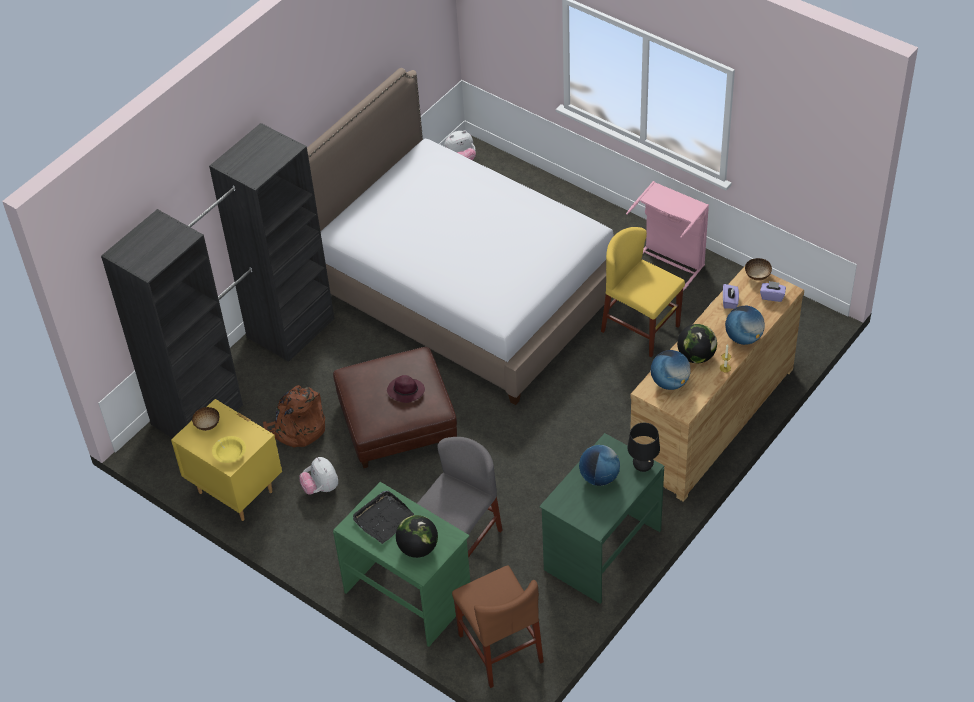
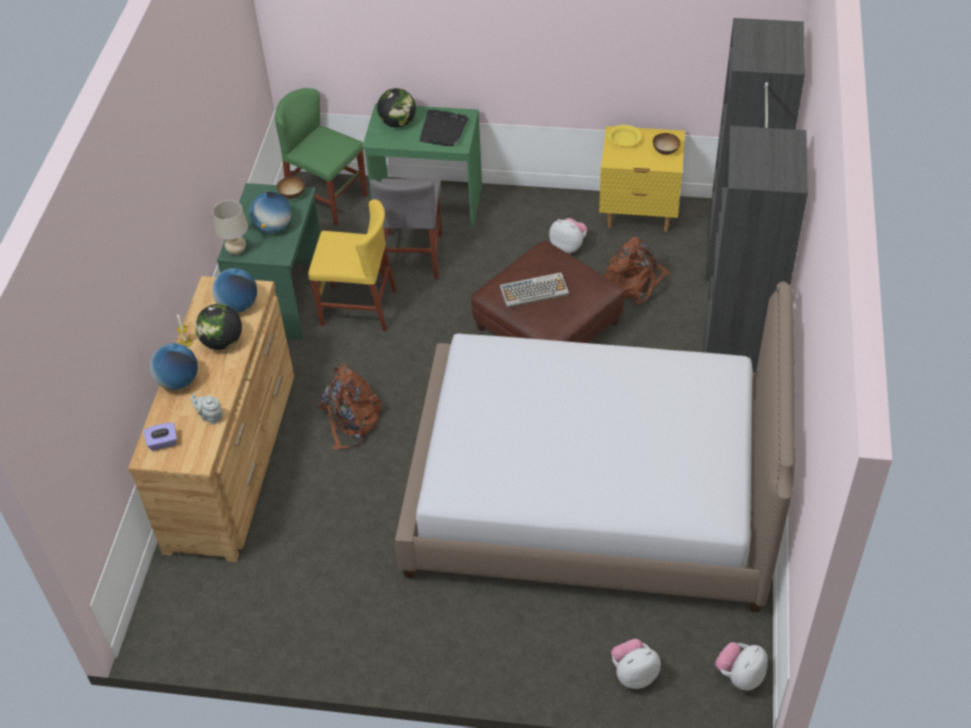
camera: 150 degrees right, 0 degrees up
(405, 391) = (534, 290): purple hat -> keyboard
(500, 648) = (327, 200): brown chair -> green chair
(521, 183) = (634, 674): none -> plush toy
(602, 411) = (351, 419): none -> brown backpack
(640, 328) = (360, 529): yellow chair -> yellow chair (358, 307)
(643, 467) = (237, 251): black table lamp -> beige table lamp
(668, 264) = (370, 633): pink laundry basket -> none
(730, 301) = (210, 416): purple tissue box -> grey teapot
(757, 276) = (190, 461): bowl -> bowl (293, 195)

